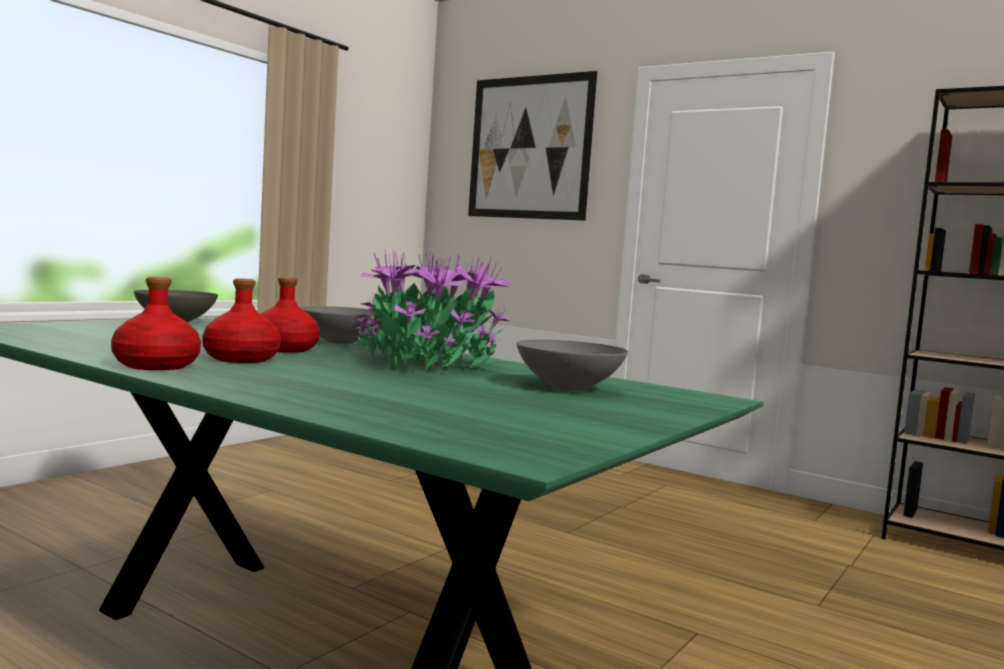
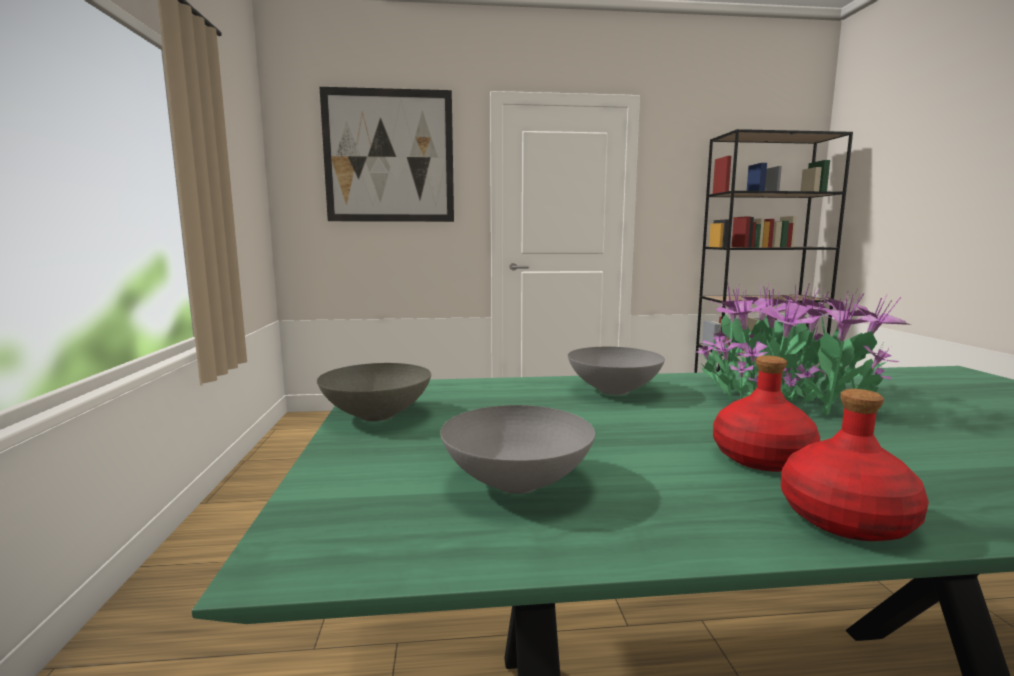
camera: 40 degrees left, 5 degrees up
(285, 349) = (671, 422): red bottle -> none
(567, 388) = (928, 392): grey bowl -> grey bowl (516, 483)

